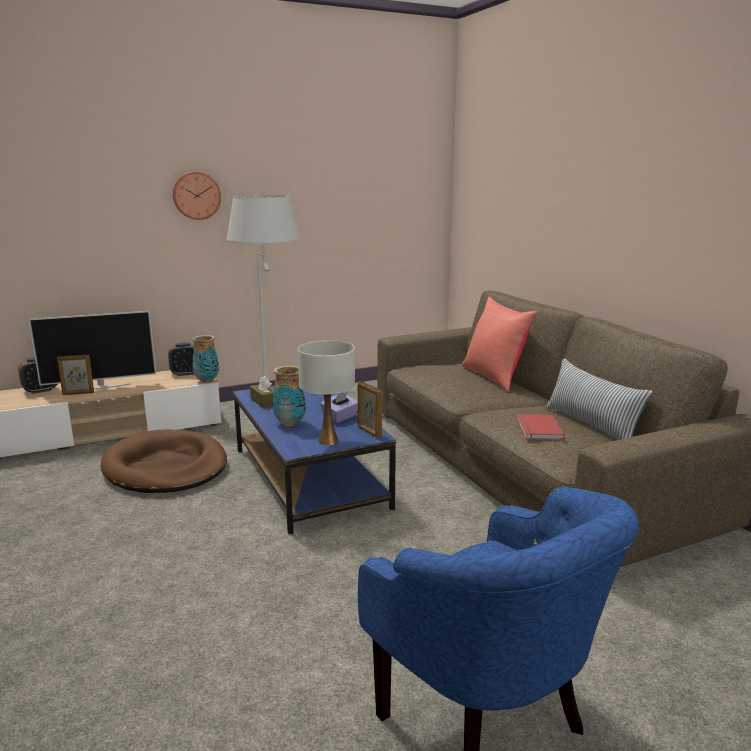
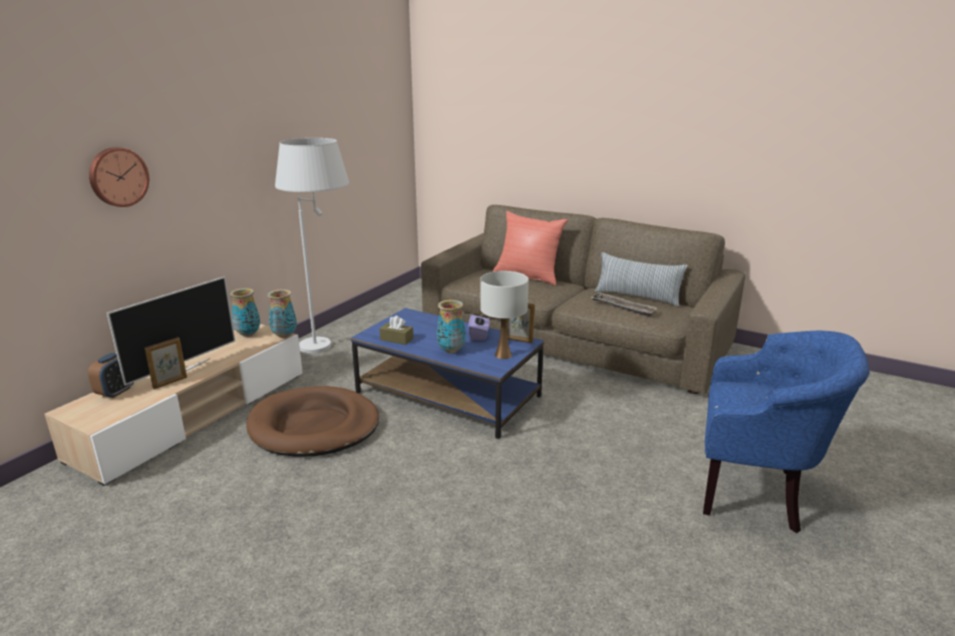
camera: 35 degrees left, 5 degrees up
(185, 373) = (248, 334): alarm clock -> vase
(196, 195) = (227, 144): wall clock -> wall clock (118, 177)
(537, 429) = (623, 307): red book -> tray

